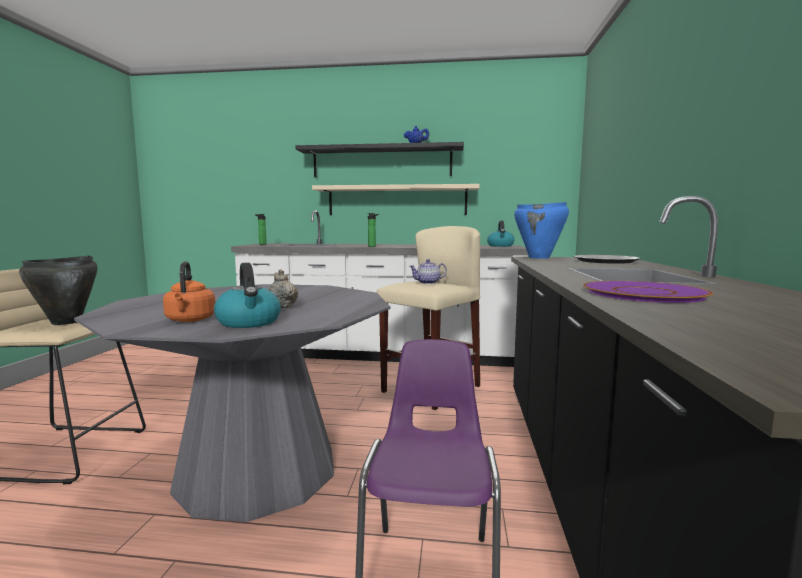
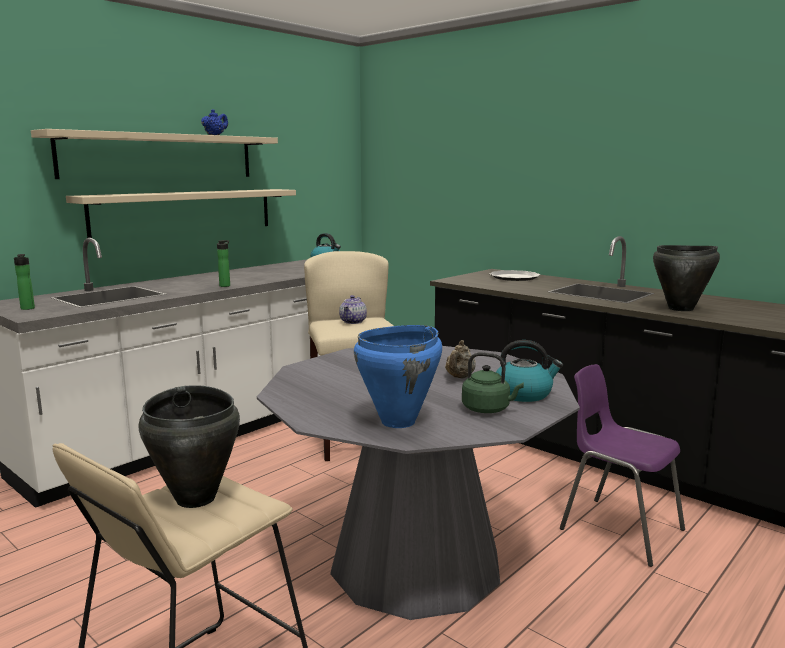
camera: 55 degrees left, 5 degrees up
(190, 320) = (488, 409): orange kettle -> green kettle
(282, 306) = (459, 377): beige teapot -> beige teapot turned 75 degrees counterclockwise
(381, 162) = (161, 156): black shelf -> beige shelf
(539, 257) = (459, 279): blue cooking pot -> blue cooking pot (399, 422)
(643, 293) = (681, 309): purple plate -> black cooking pot

